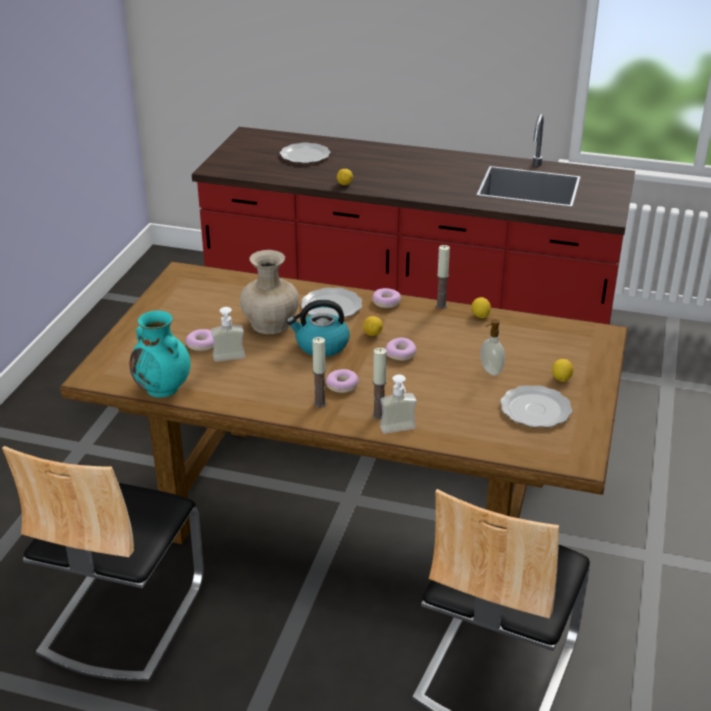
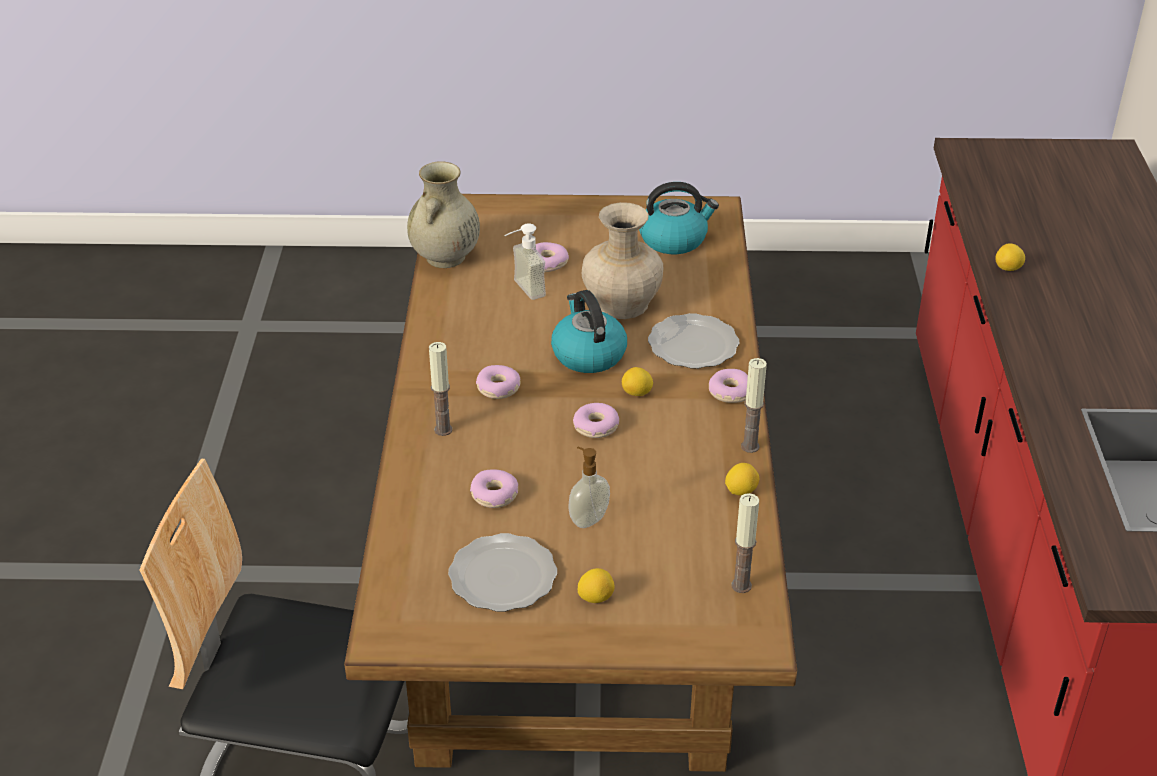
camera: 75 degrees right, 5 degrees up
(121, 617) = (329, 438): chair -> none
(163, 388) = (445, 258): turquoise vase -> beige vase
(207, 292) = (674, 239): none -> kettle
(304, 155) = (1080, 214): plate -> none
(320, 403) = (452, 377): candle -> candle (741, 585)
(399, 432) = (410, 453): soap dispenser -> none
(456, 402) = (494, 495): none -> donut

